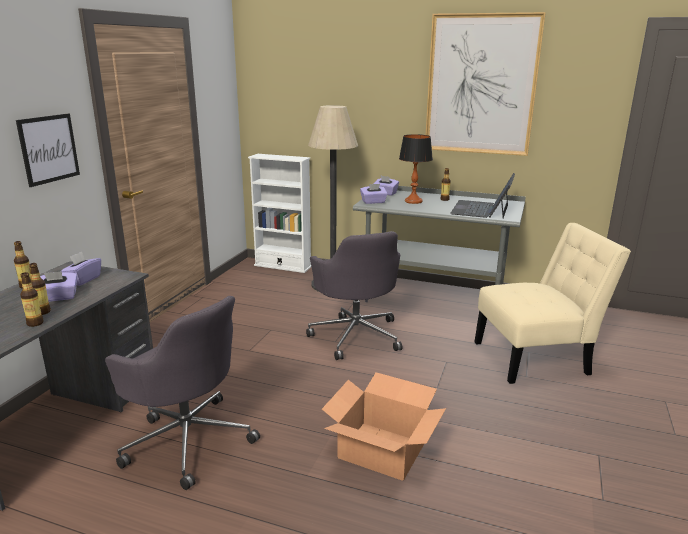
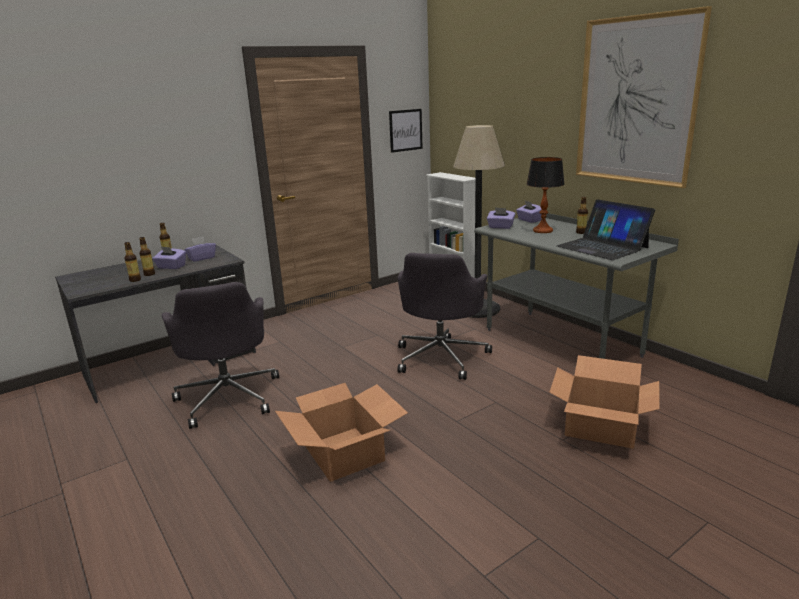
camera: 35 degrees right, 0 degrees up
(49, 149) = (205, 156): picture -> picture (405, 130)
(481, 209) = (602, 247): laptop -> laptop turned 90 degrees counterclockwise
(536, 357) = (601, 426): beige chair -> cardboard box

